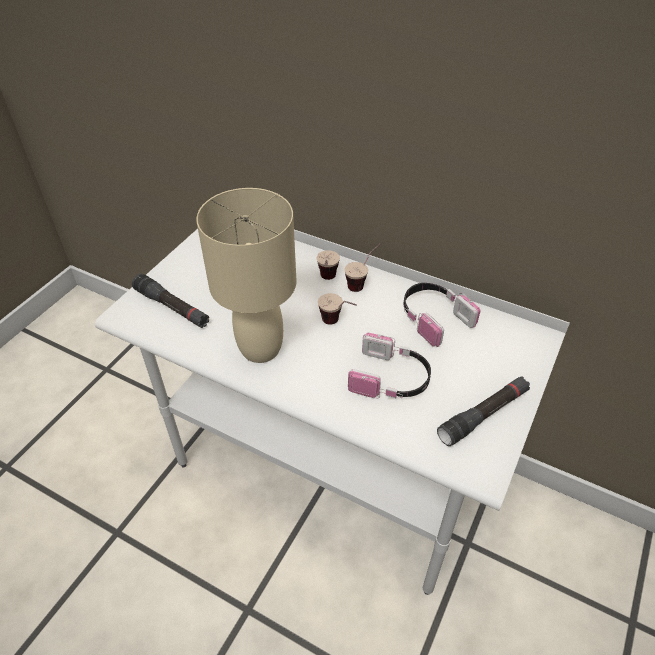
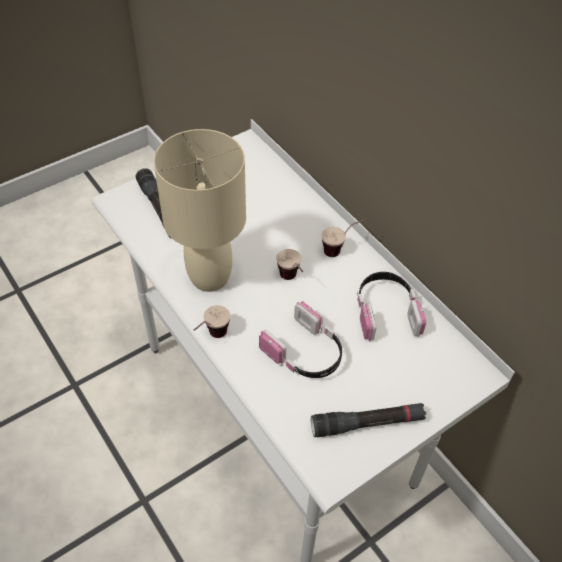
camera: 25 degrees right, 5 degrees up
(327, 281) = (309, 235): cup -> cup (211, 338)

